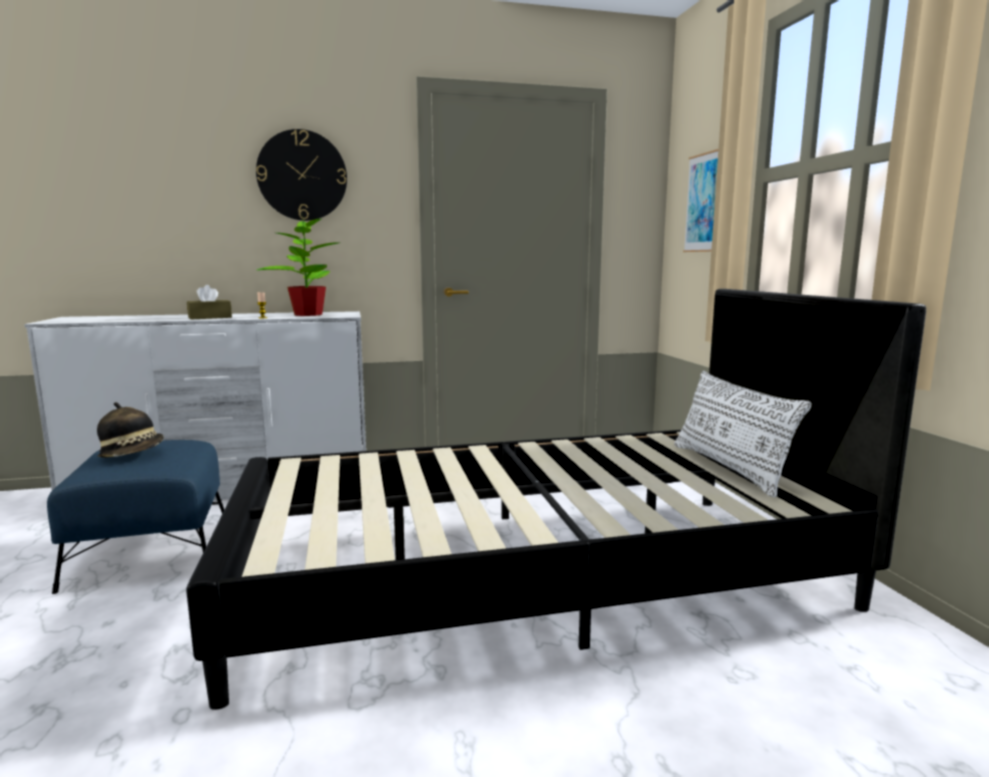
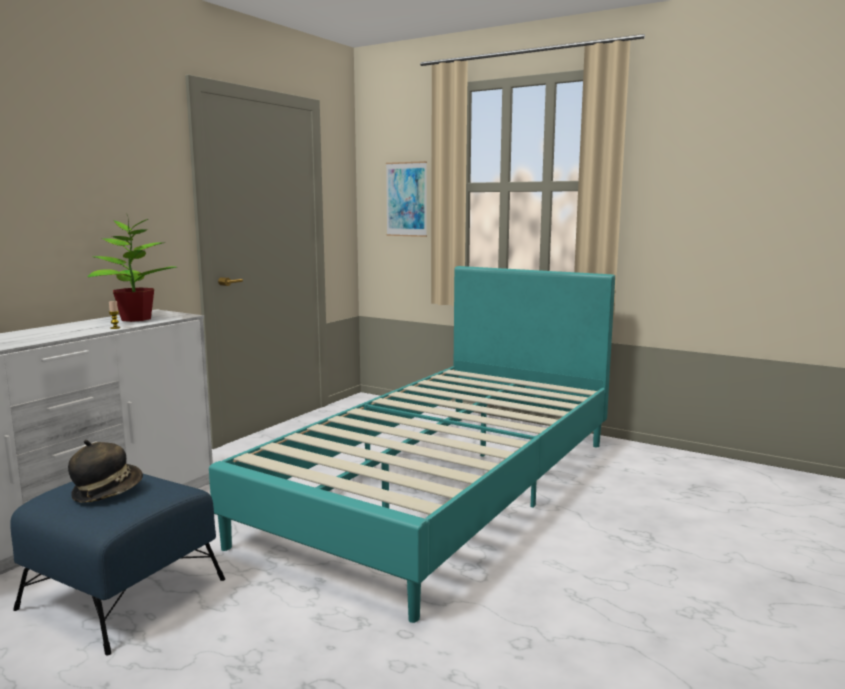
camera: 45 degrees left, 0 degrees up
(210, 317) = (51, 335): brown tissue box -> none
(302, 175) = (91, 169): wall clock -> none
(537, 575) = (445, 487): black bed -> turquoise bed
(729, 468) = (513, 385): white pillow -> none

